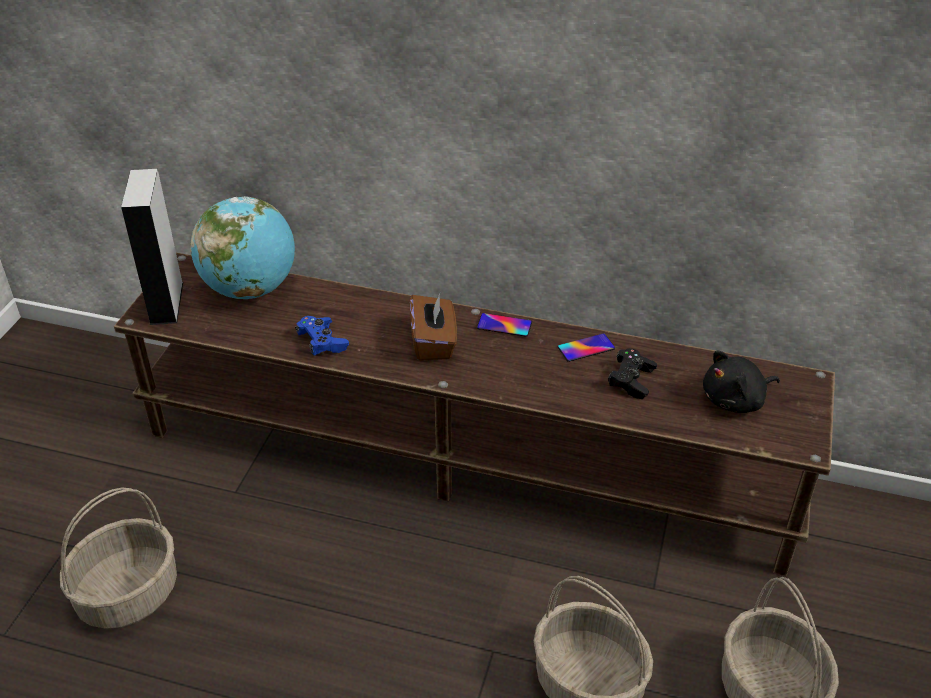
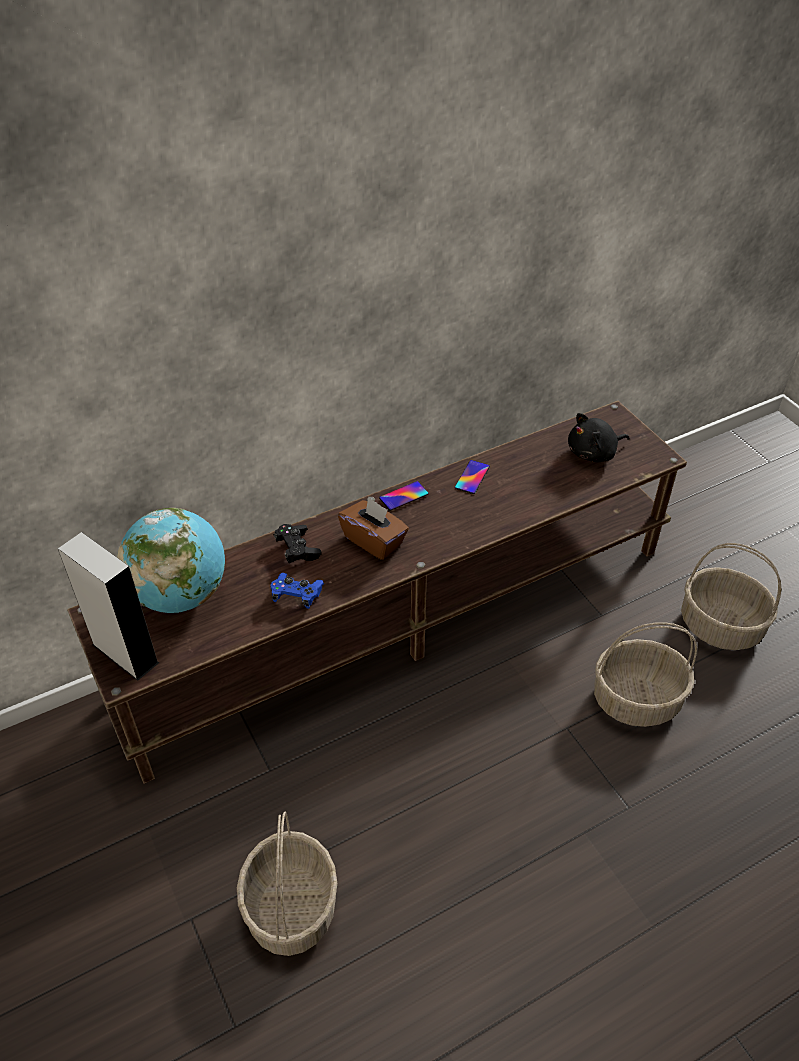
camera: 45 degrees left, 5 degrees up
(631, 380) = (525, 480): black game controller -> black game controller (297, 549)
(735, 400) = (594, 453): black plush toy -> black plush toy turned 45 degrees clockwise

